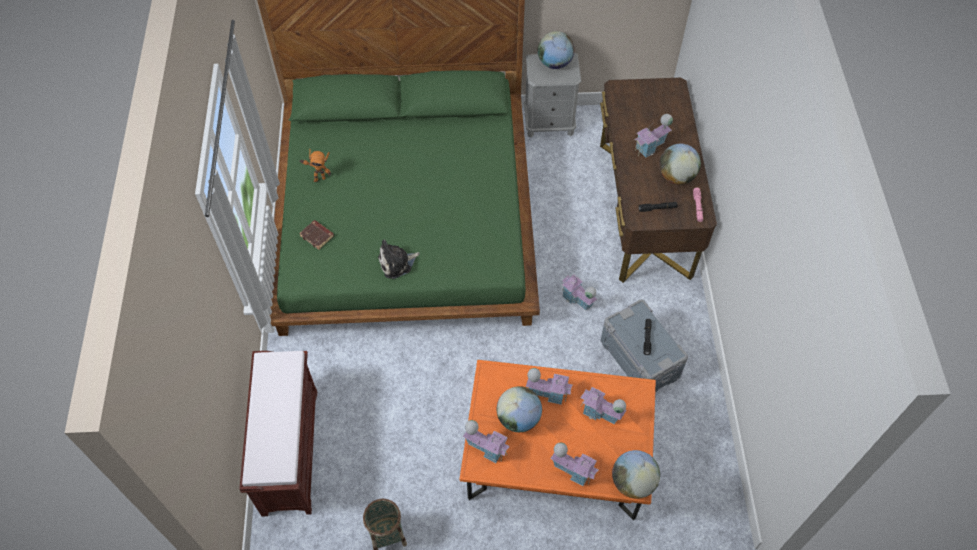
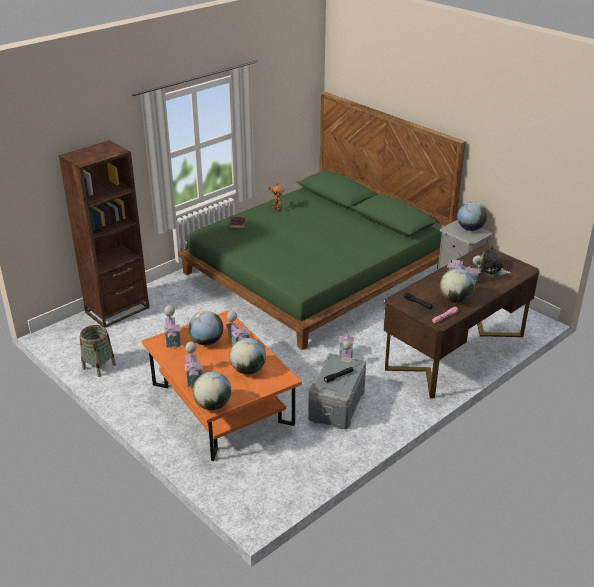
camera: 50 degrees right, 25 degrees down
(290, 450) = (117, 310): brown bench -> brown bookcase
(397, 263) = (256, 254): plush toy -> plush toy (492, 269)
(600, 413) = (248, 370): toy house -> globe

